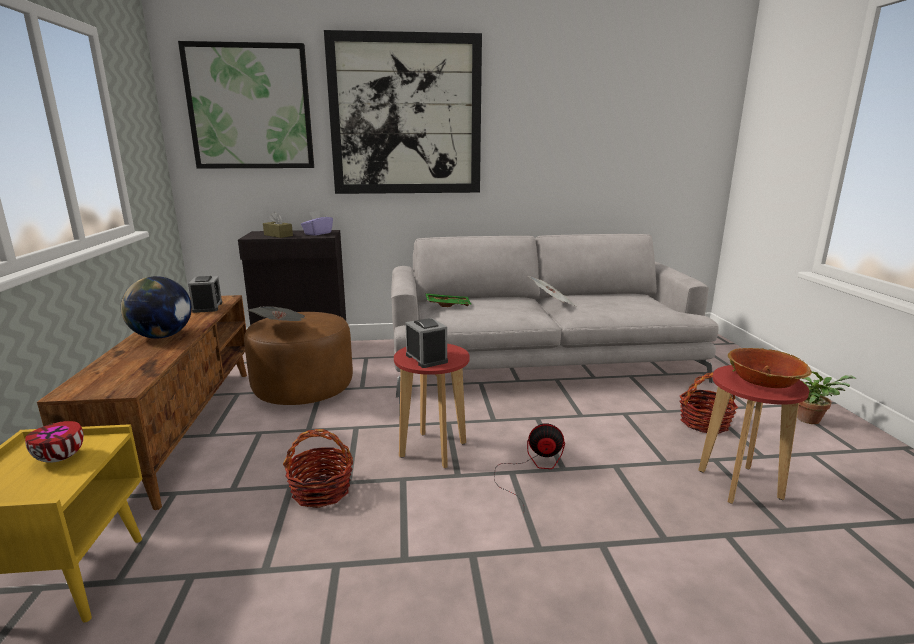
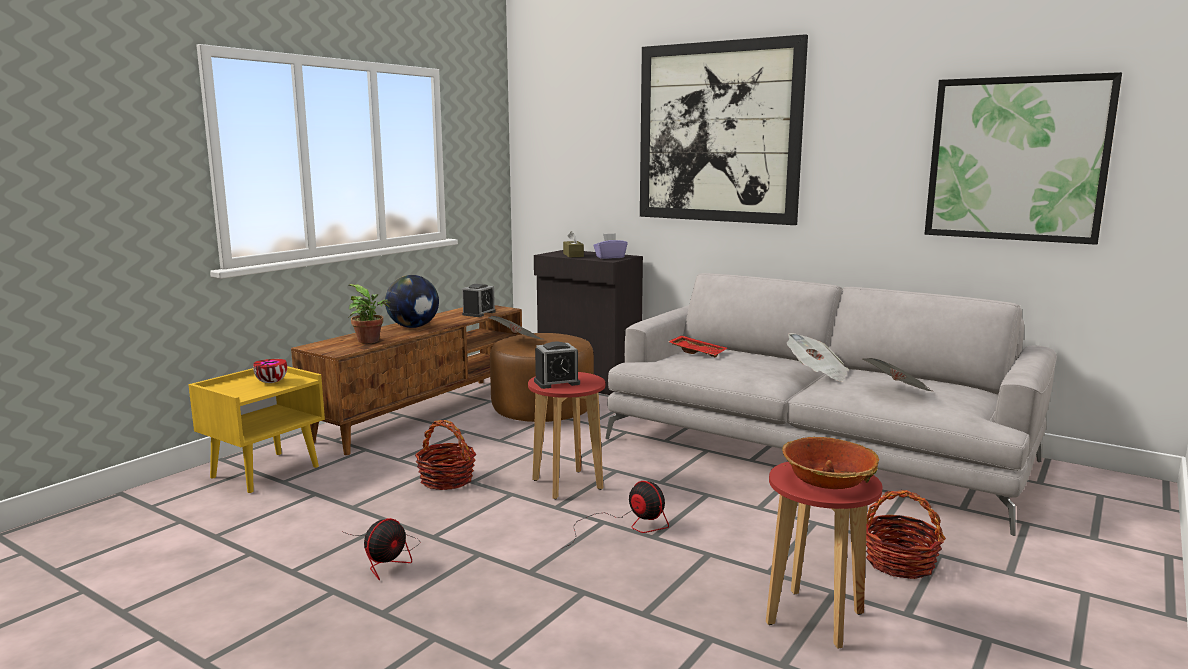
camera: 40 degrees right, 5 degrees down
(250, 107) = (576, 126): picture -> picture (1016, 159)
(398, 609) = (387, 557): none -> fan
(426, 358) = (556, 382): alarm clock -> alarm clock turned 60 degrees clockwise
(448, 305) = (697, 352): green tray -> red tray
(620, 306) = (898, 393): none -> newspaper
(811, 419) = (1083, 616): potted plant -> potted plant (370, 341)

